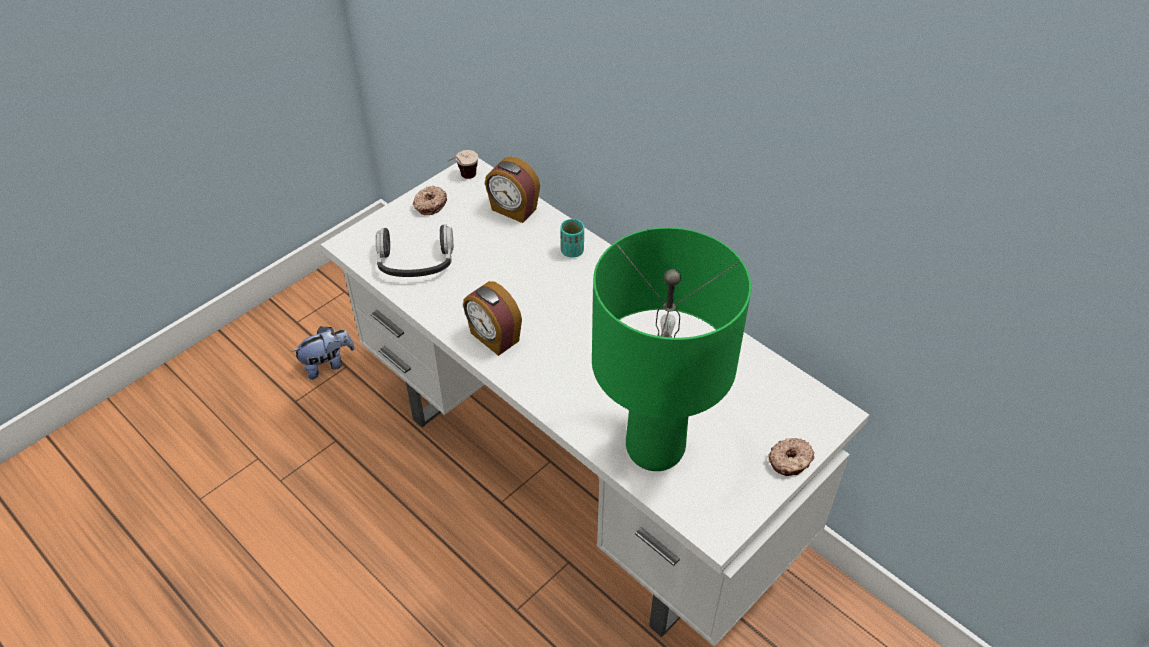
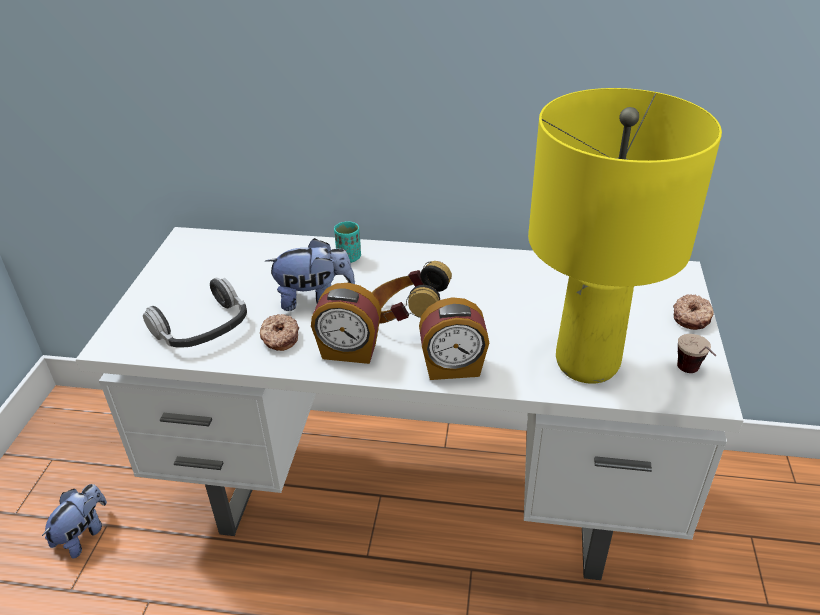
camera: 35 degrees left, 10 degrees down
(430, 204) = (171, 278): donut -> donut (279, 338)
(463, 179) = (186, 248): cup -> cup (692, 375)
(511, 277) = (314, 298): none -> plush toy
(513, 210) = (261, 251): alarm clock -> alarm clock (453, 368)
(560, 332) = (405, 318): none -> headphones
(654, 449) = (586, 364): green table lamp -> yellow table lamp

